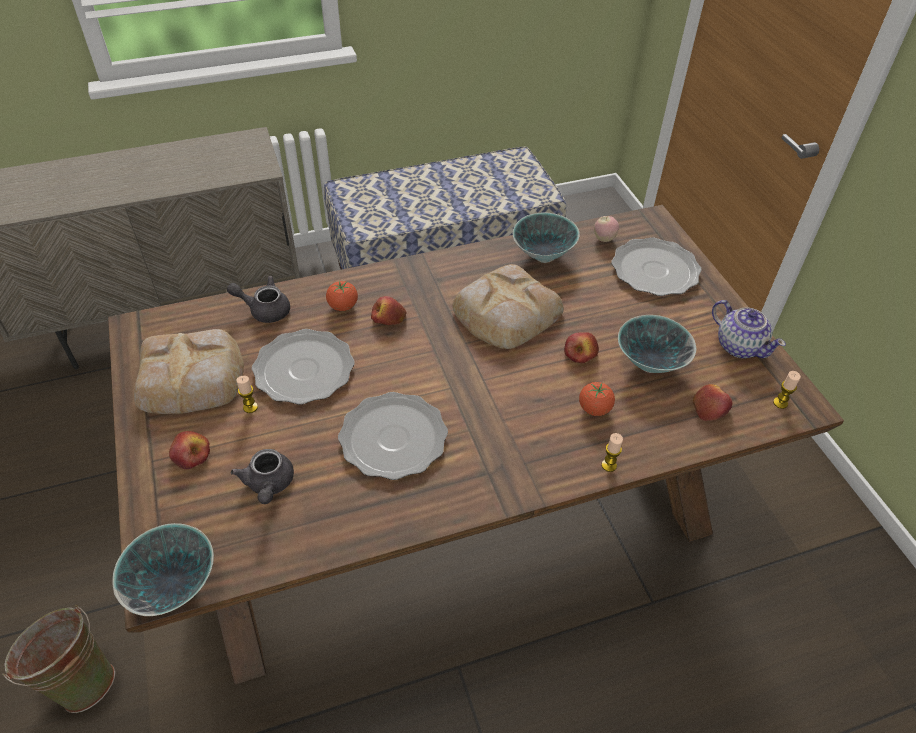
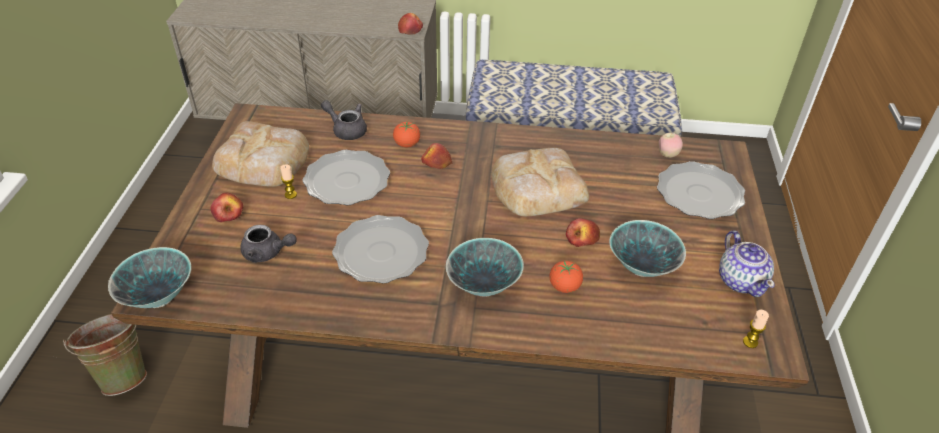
camera: 25 degrees right, 5 degrees down
(269, 485) = (267, 253): grey teapot -> grey teapot turned 90 degrees counterclockwise
(543, 255) = (602, 152): bowl -> bowl (484, 286)
(609, 465) = (547, 335): candle -> none
(709, 407) = (675, 321): apple -> apple (410, 29)

